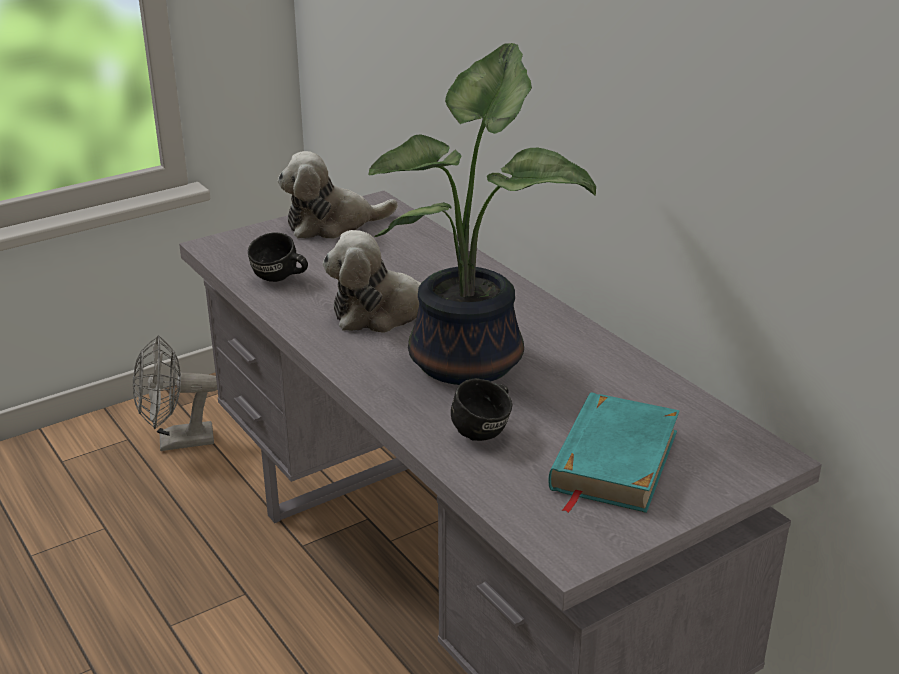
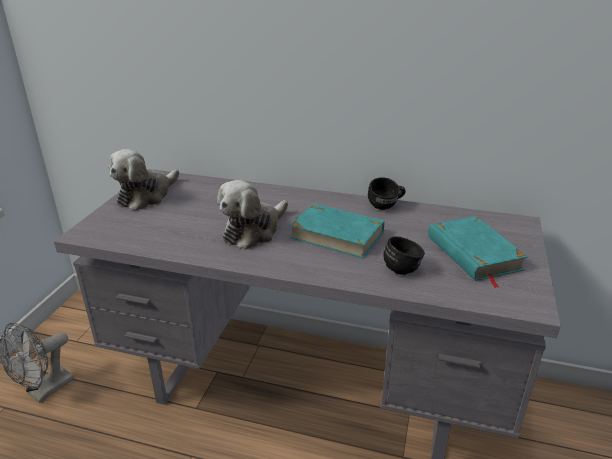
camera: 40 degrees left, 0 degrees up
(279, 279) = (161, 237): black mug -> black mug (386, 207)
(473, 358) = (336, 235): potted plant -> turquoise book

